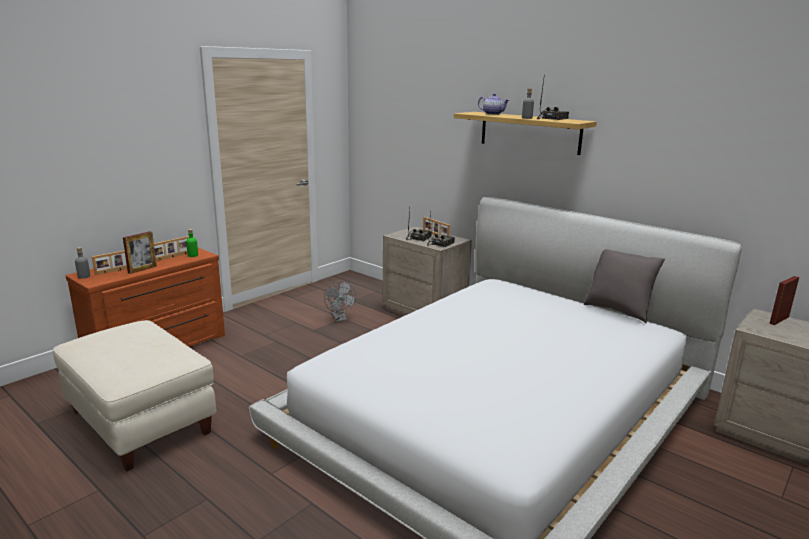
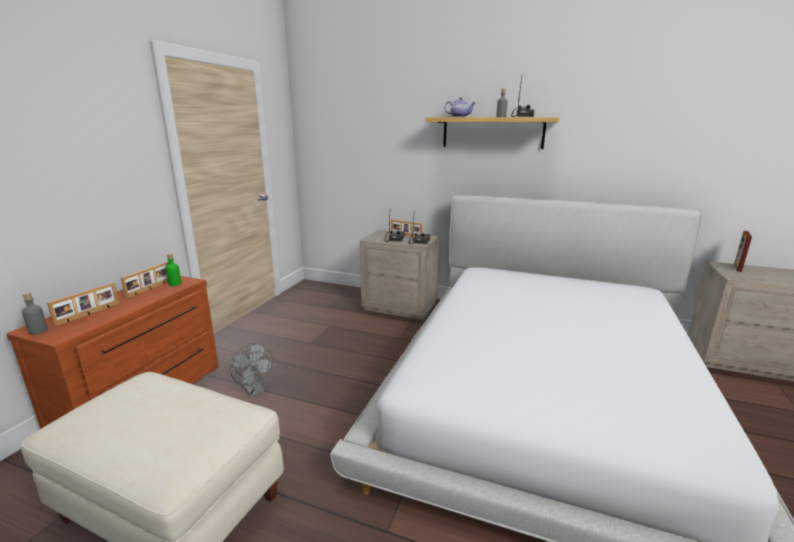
camera: 20 degrees left, 0 degrees up
(142, 269) = (120, 309): picture frame -> none
(340, 319) = (329, 327): grey fan -> grey fan (254, 390)
(617, 311) = (599, 279): grey pillow -> none

